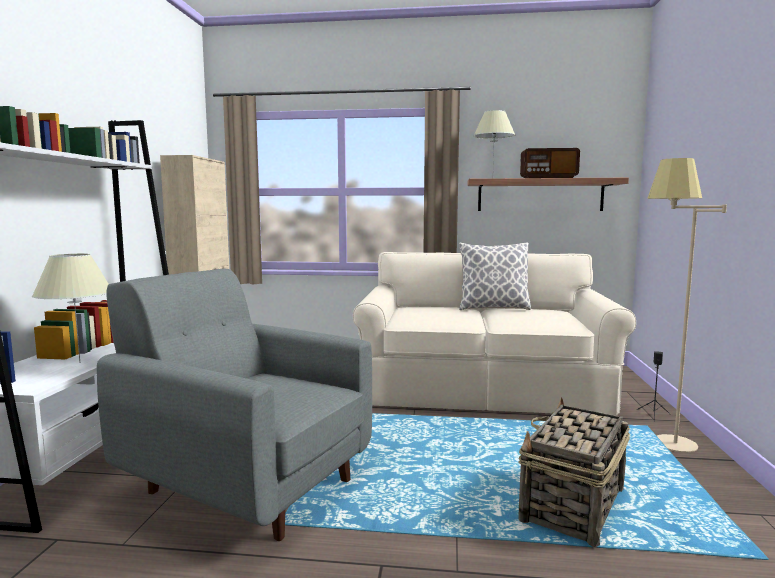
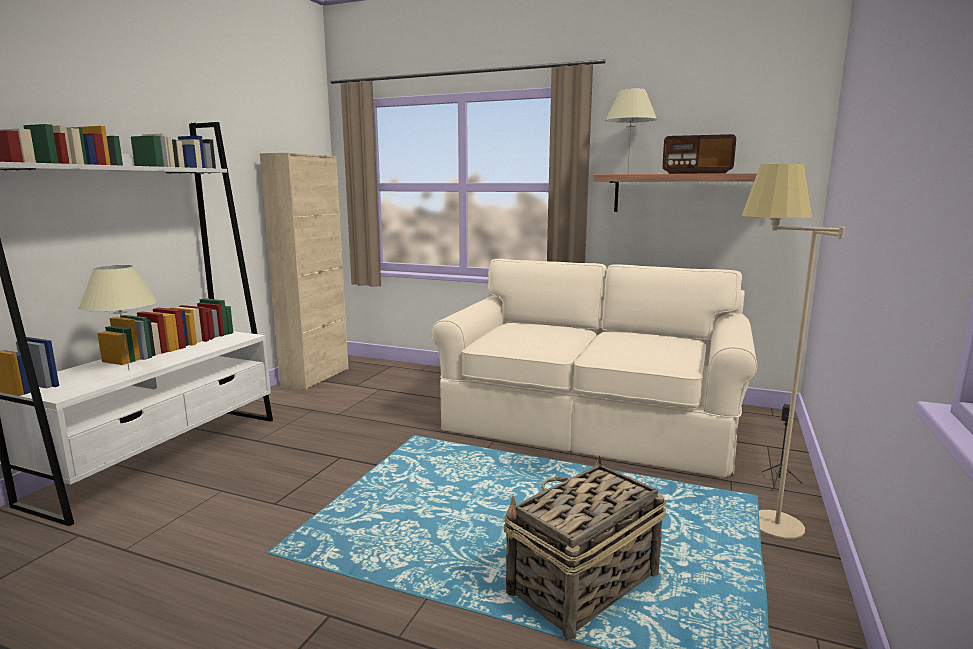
camera: 15 degrees right, 5 degrees up
(246, 484) = (268, 504): grey armchair -> none
(493, 308) = (608, 332): pillow -> none

